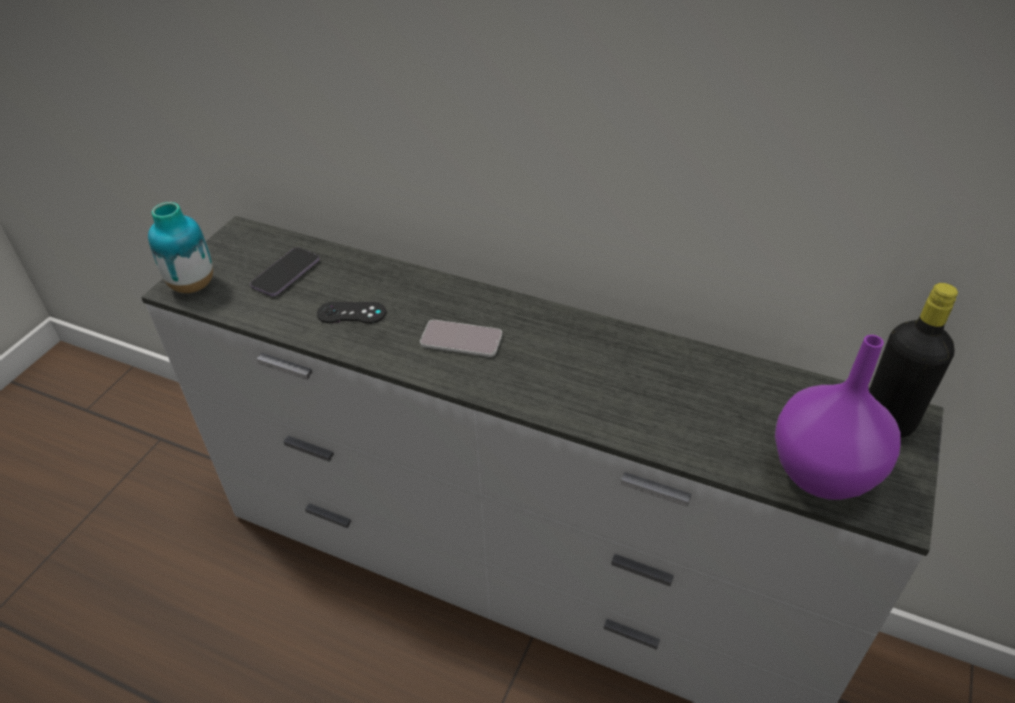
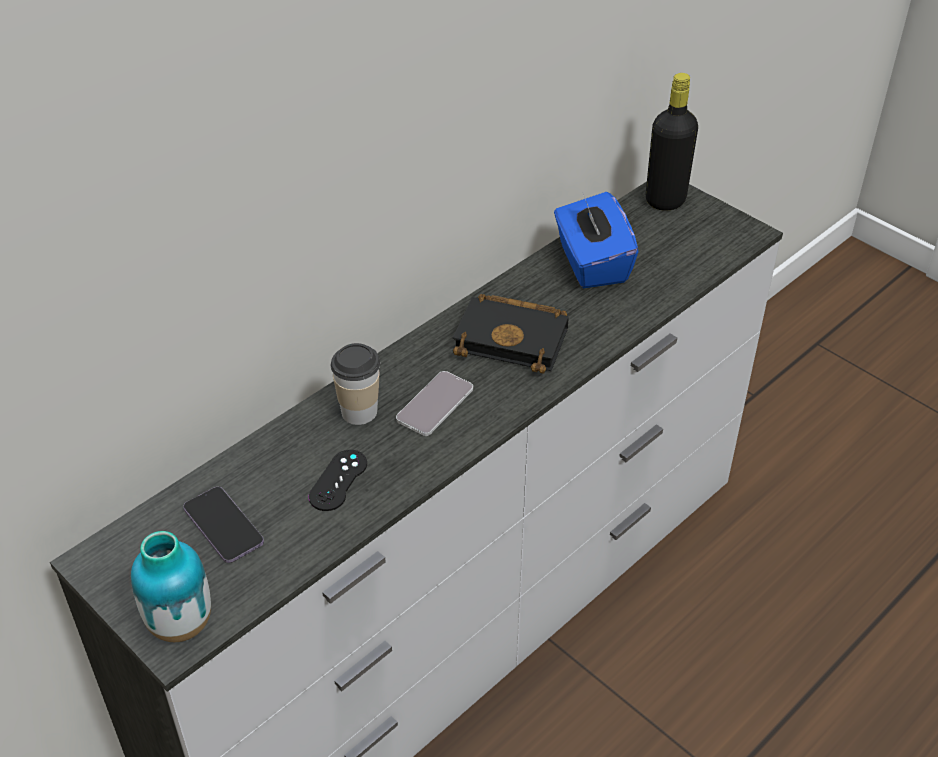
camera: 70 degrees left, 0 degrees up
(432, 300) = (359, 411): none -> cup
(575, 365) = (514, 339): none -> black book
(726, 389) = (591, 263): none -> blue tissue box
(824, 472) = (699, 249): purple vase -> none

